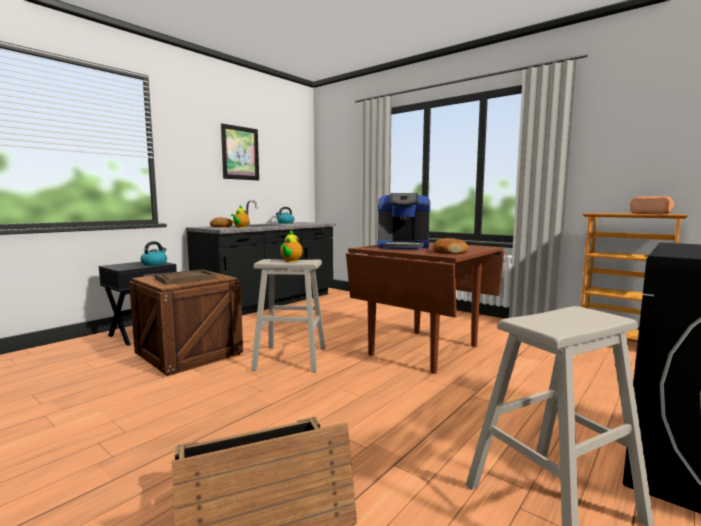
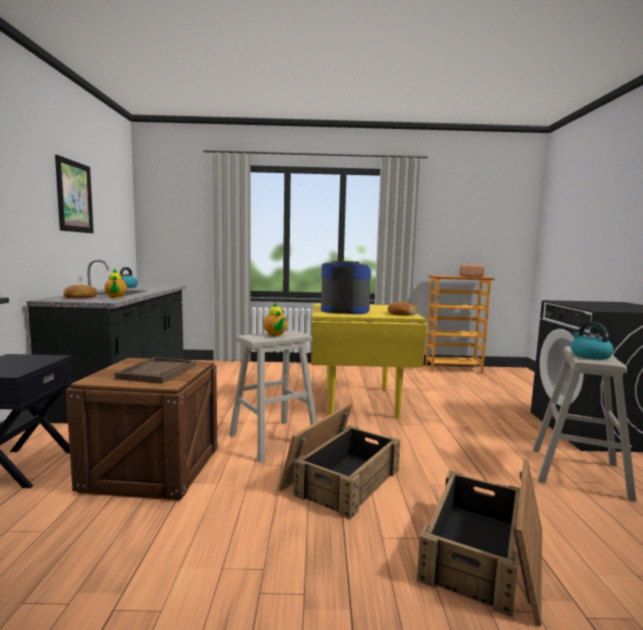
camera: 40 degrees left, 0 degrees up
(154, 264) = (38, 359): kettle -> kettle (589, 356)
(278, 401) = (341, 479): none -> crate
(403, 246) = (345, 310): coffee machine -> coffee machine turned 135 degrees counterclockwise
(424, 350) = (360, 401): brown dining table -> yellow dining table

